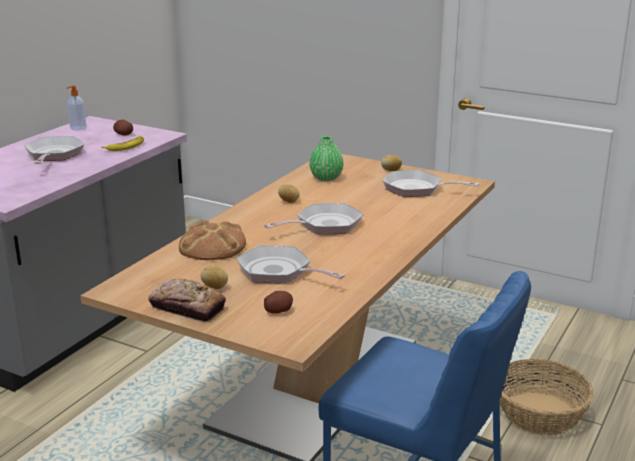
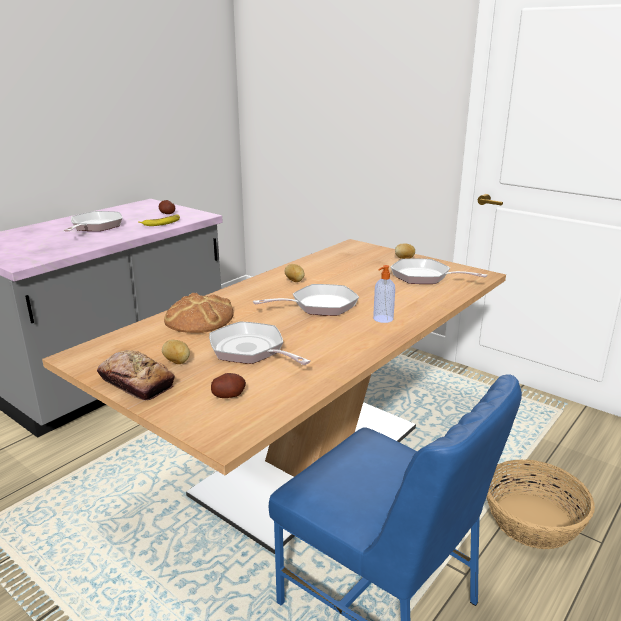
camera: 10 degrees right, 0 degrees up
(78, 128) = (132, 207): soap dispenser -> soap dispenser (382, 319)
(326, 178) = (339, 262): green vase -> none

